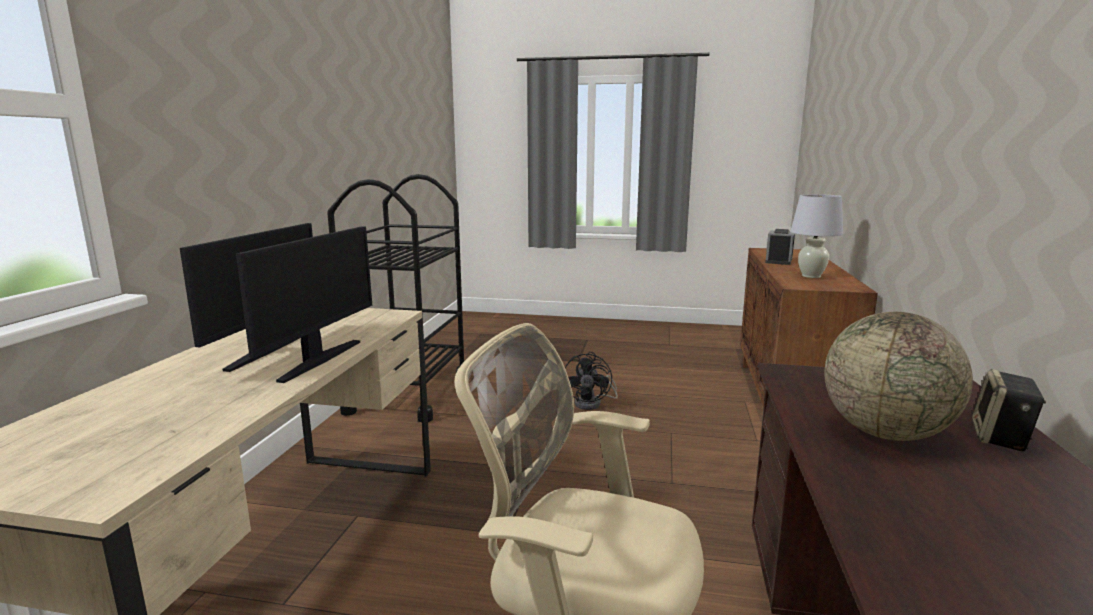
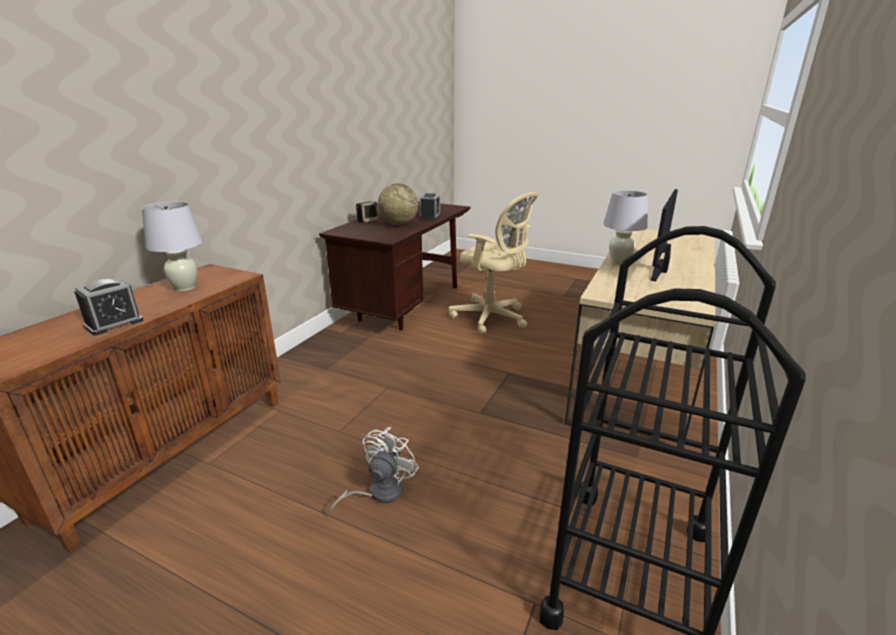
camera: 165 degrees left, 10 degrees up
(318, 360) = (619, 262): monitor -> white table lamp
(593, 403) = (378, 493): black fan -> white fan
(886, 501) = (430, 216): none -> alarm clock

